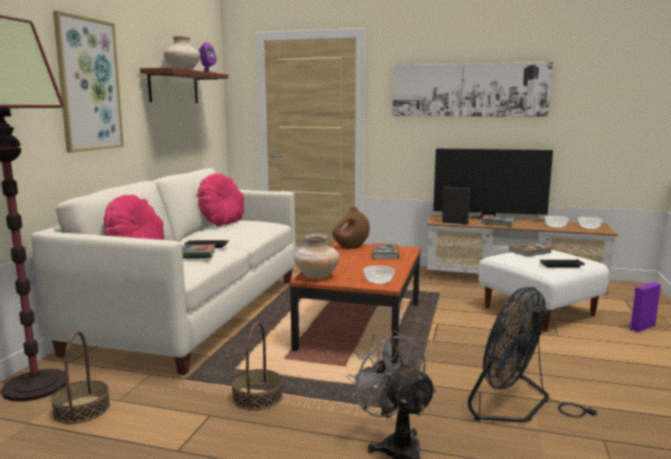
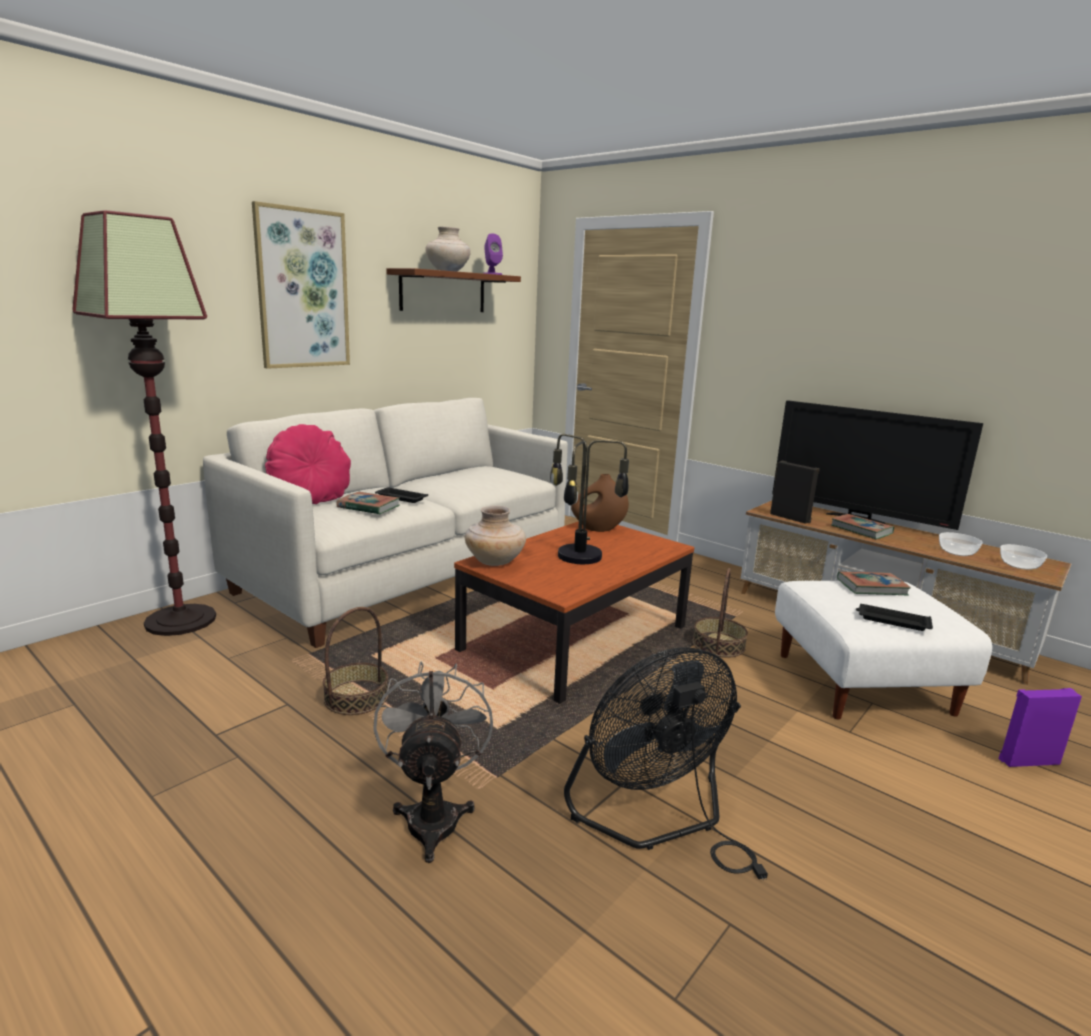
camera: 25 degrees right, 5 degrees up
(81, 409) = (188, 658): basket -> basket (718, 644)
(222, 224) = (467, 471): pink pillow -> none
(364, 264) = (579, 556): none -> table lamp
(378, 281) = (559, 586): bowl -> none
(385, 253) = (629, 547): book -> none
(469, 90) = (855, 312): picture -> none

